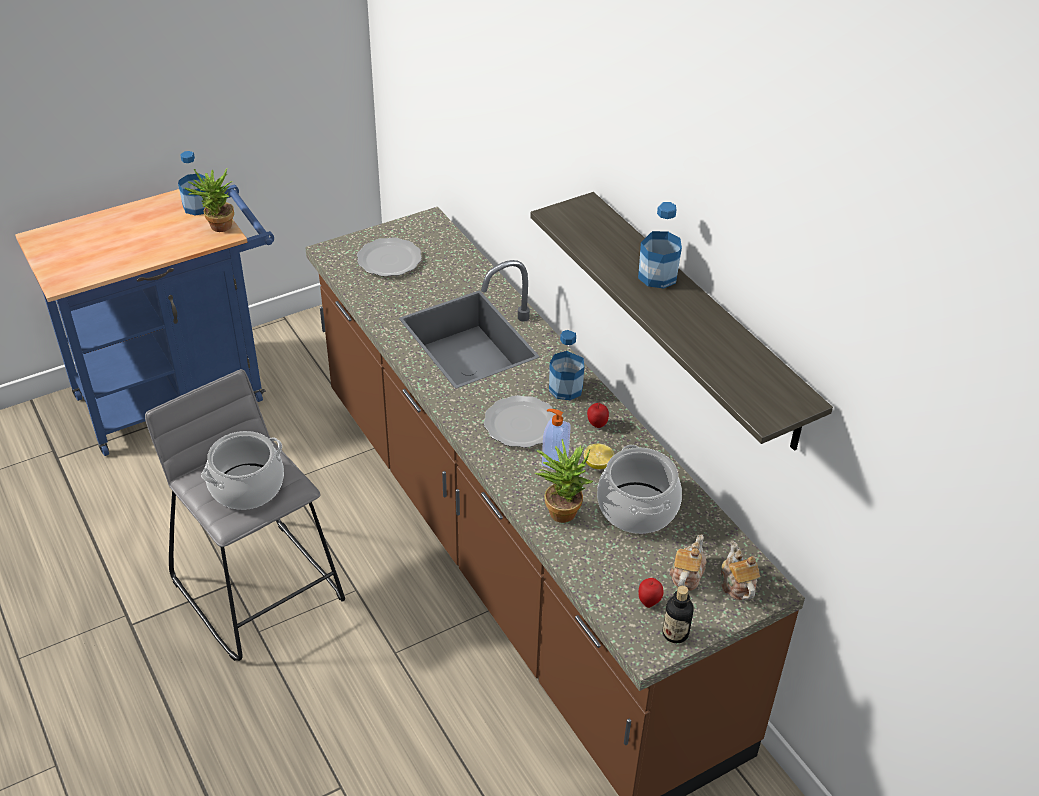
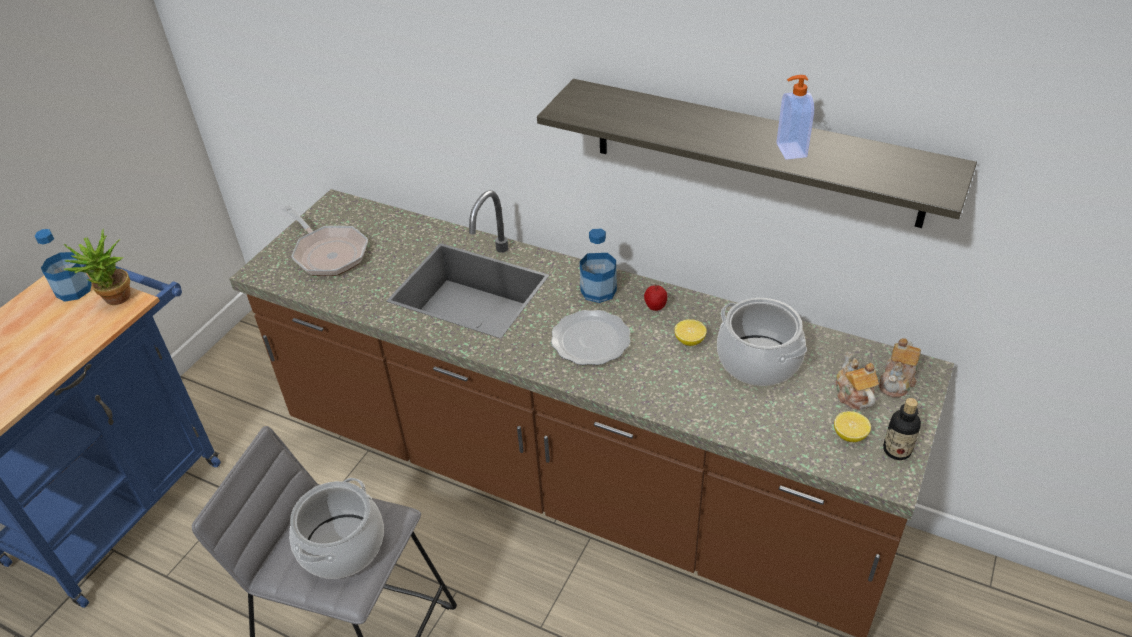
camera: 30 degrees left, 0 degrees up
(390, 259) = (328, 253): plate -> frying pan
(554, 460) = (650, 356): soap dispenser -> soap dispenser (790, 150)
(562, 508) = (699, 395): potted plant -> none
(649, 602) = (849, 435): apple -> lemon
(657, 276) = (712, 122): bottle -> none
(737, 584) = (897, 381): teapot -> teapot turned 105 degrees counterclockwise

